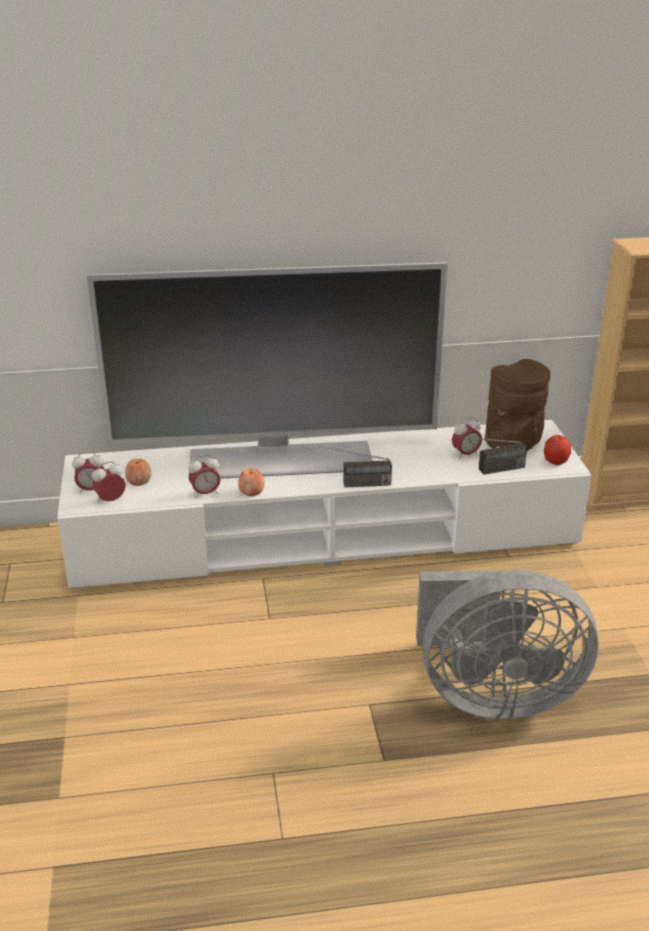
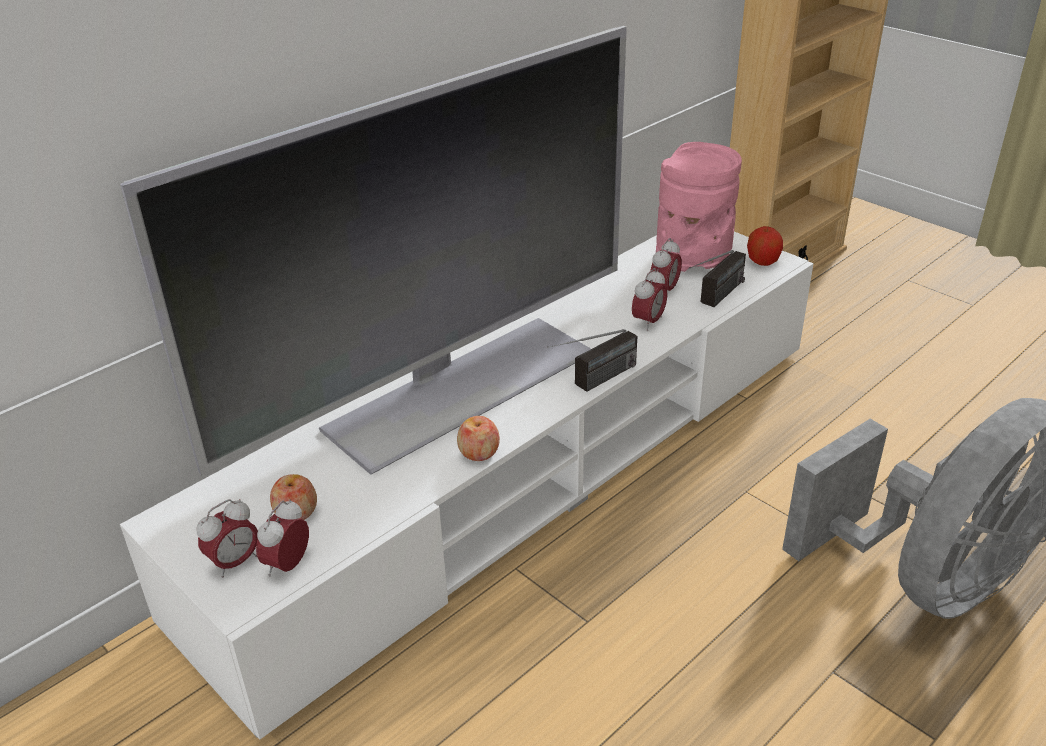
camera: 35 degrees left, 5 degrees up
(205, 493) = (419, 485): alarm clock -> alarm clock (648, 322)
(513, 443) = (693, 257): brown vase -> pink vase

